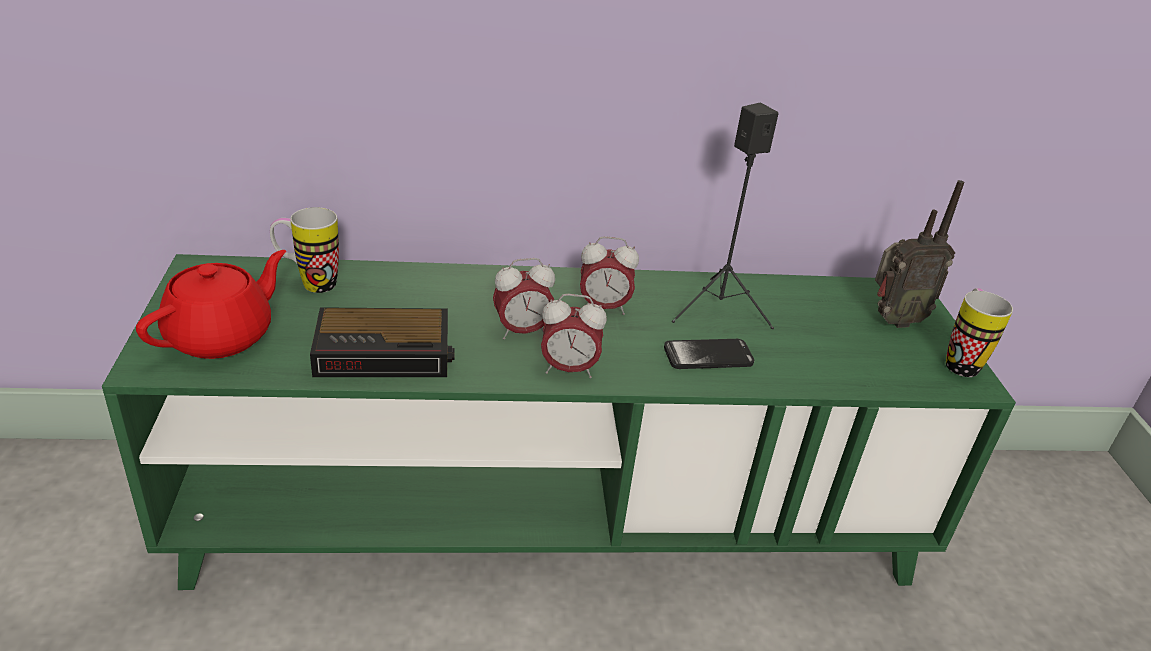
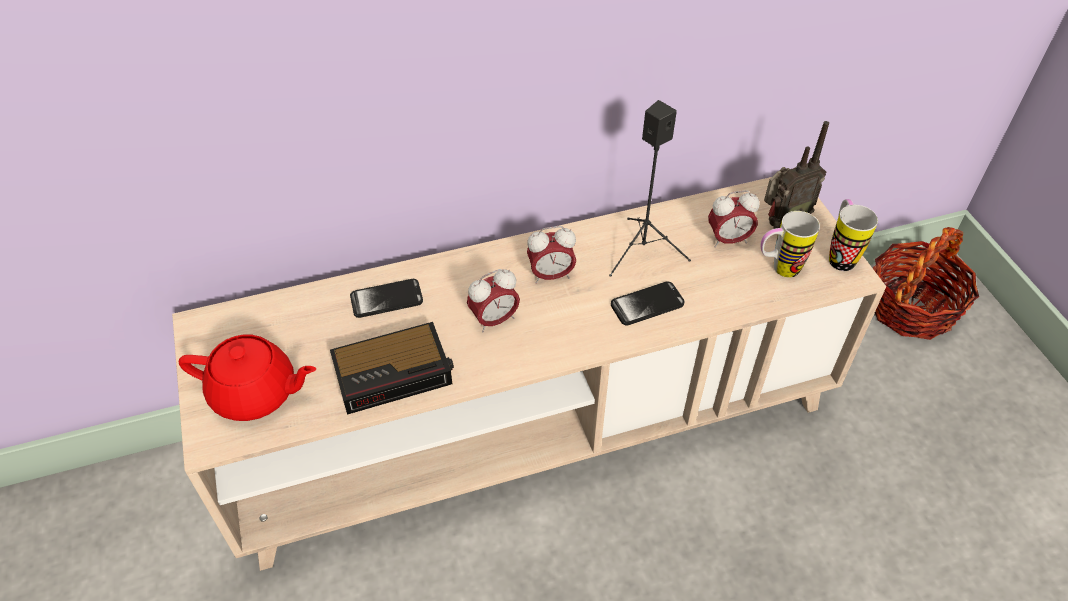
camera: 10 degrees left, 15 degrees up
(222, 336) = (256, 393): red teapot -> red teapot turned 75 degrees clockwise
(308, 283) = (300, 316): mug -> mug (778, 269)
(409, 289) = (386, 299): none -> phone
(555, 519) = (534, 426): green tv stand -> beige tv stand
(569, 369) = (544, 349): alarm clock -> alarm clock (728, 240)
(1050, 503) = (911, 307): none -> basket

